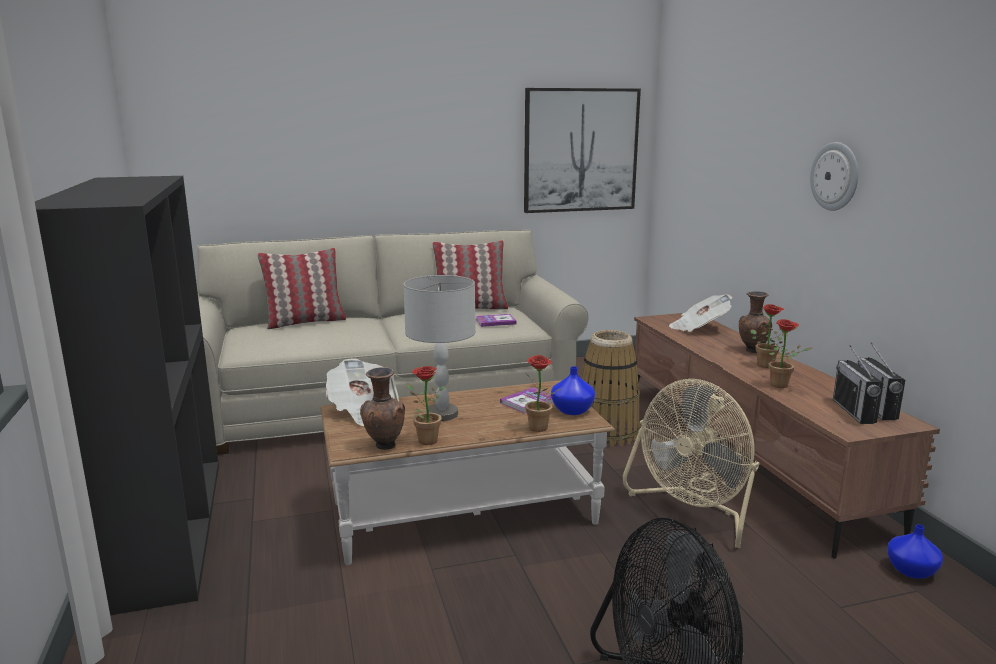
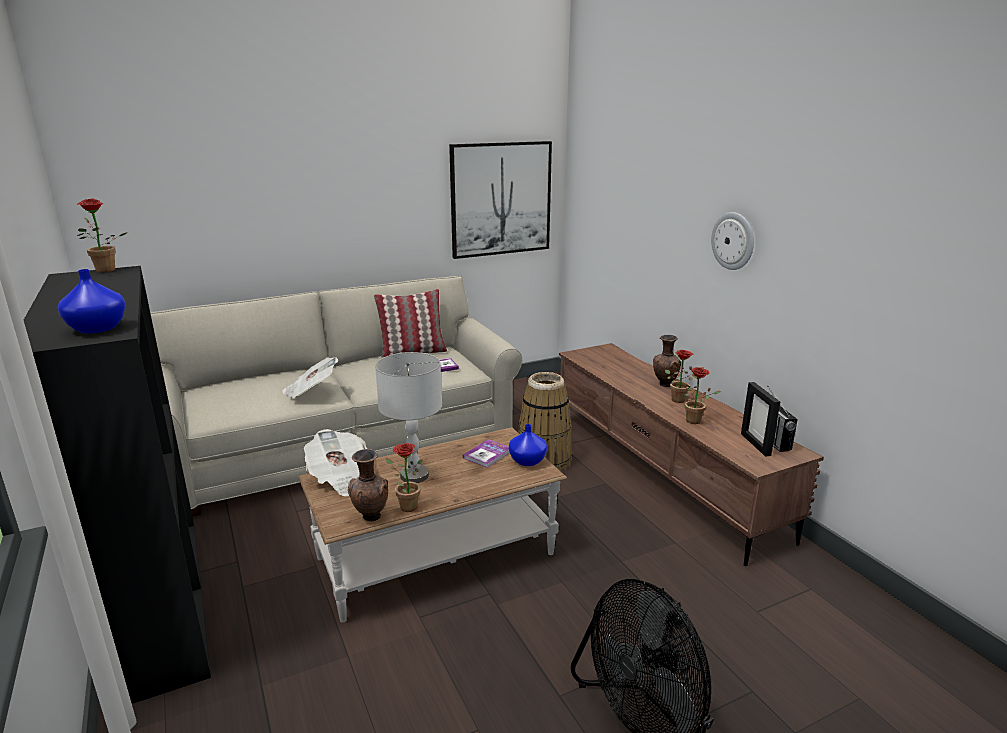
camera: 10 degrees left, 5 degrees up
(305, 322) = (260, 379): pillow -> none
(539, 429) = (504, 485): potted plant -> potted plant (105, 271)
(692, 508) = (628, 530): beige fan -> none
(699, 328) = (616, 362): newspaper -> newspaper (310, 391)
(853, 411) = (756, 444): radio -> picture frame
(911, 571) = (804, 571): blue vase -> blue vase (96, 329)

